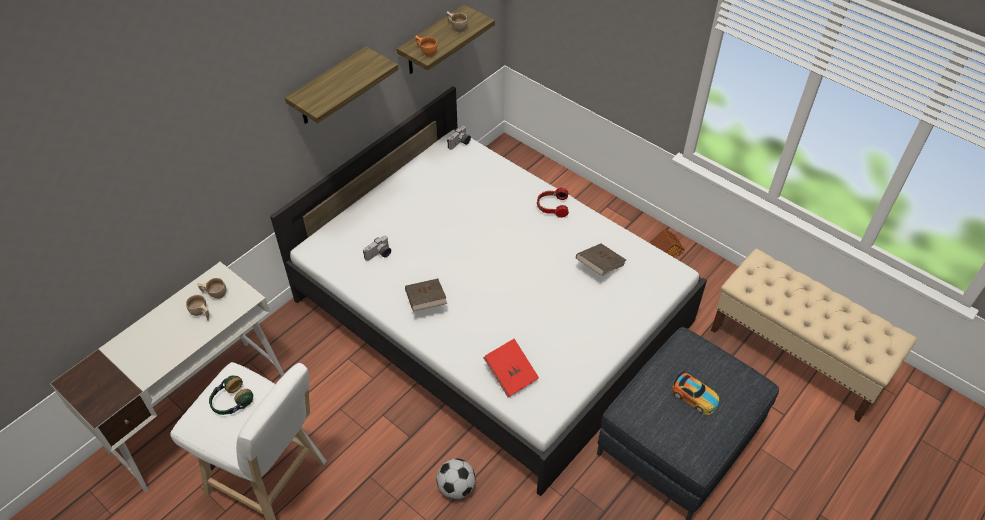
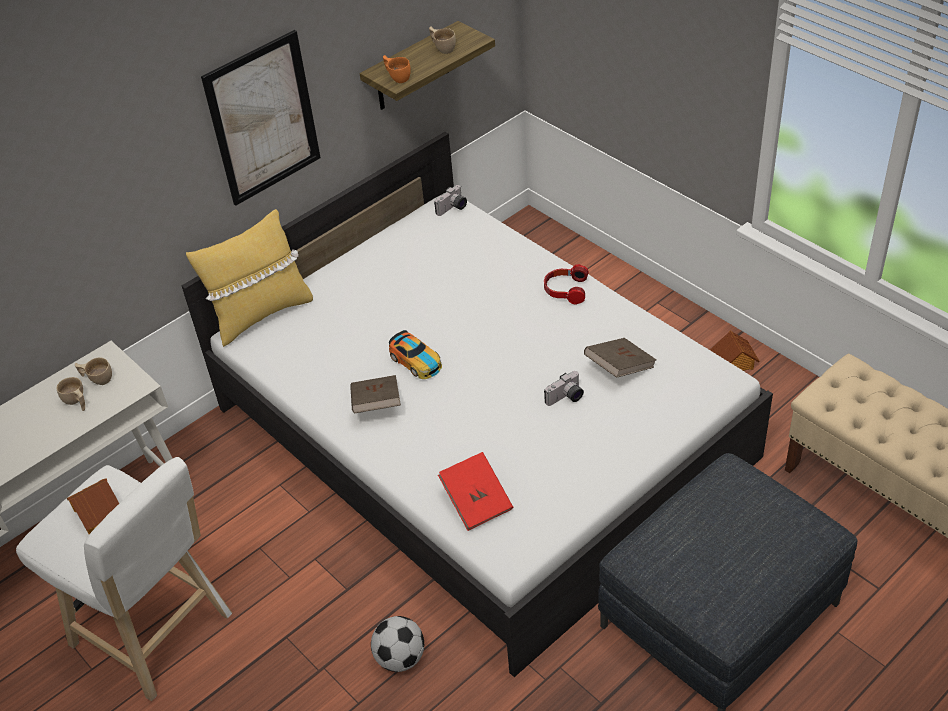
camera: 10 degrees right, 5 degrees down
(231, 402) = (97, 513): headphones -> toy house
(327, 232) = (261, 314): none -> yellow pillow
(329, 88) = (263, 119): shelf -> picture
(379, 255) = (324, 344): camera -> camera (566, 398)
(695, 397) = (731, 544): toy car -> toy car (416, 361)

